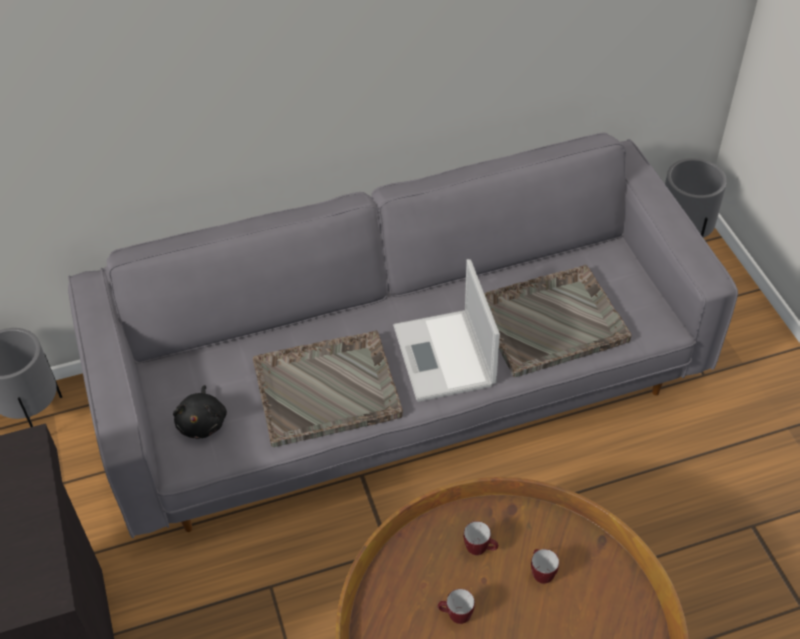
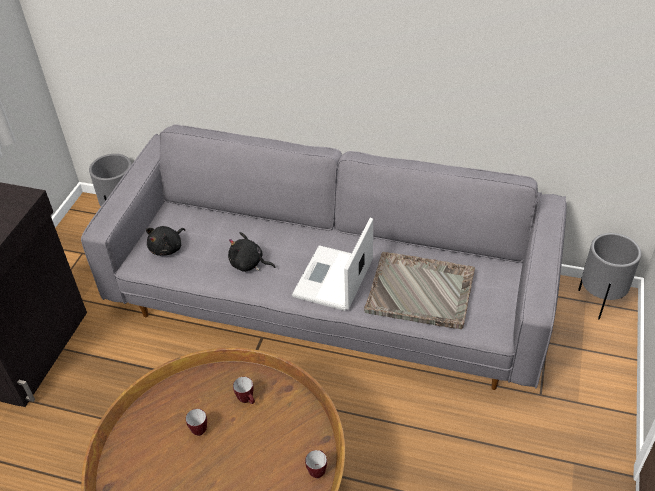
camera: 35 degrees right, 5 degrees down
(328, 389) = (249, 264): grey tray -> black plush toy
(540, 574) = (269, 435): mug -> mug (317, 470)

